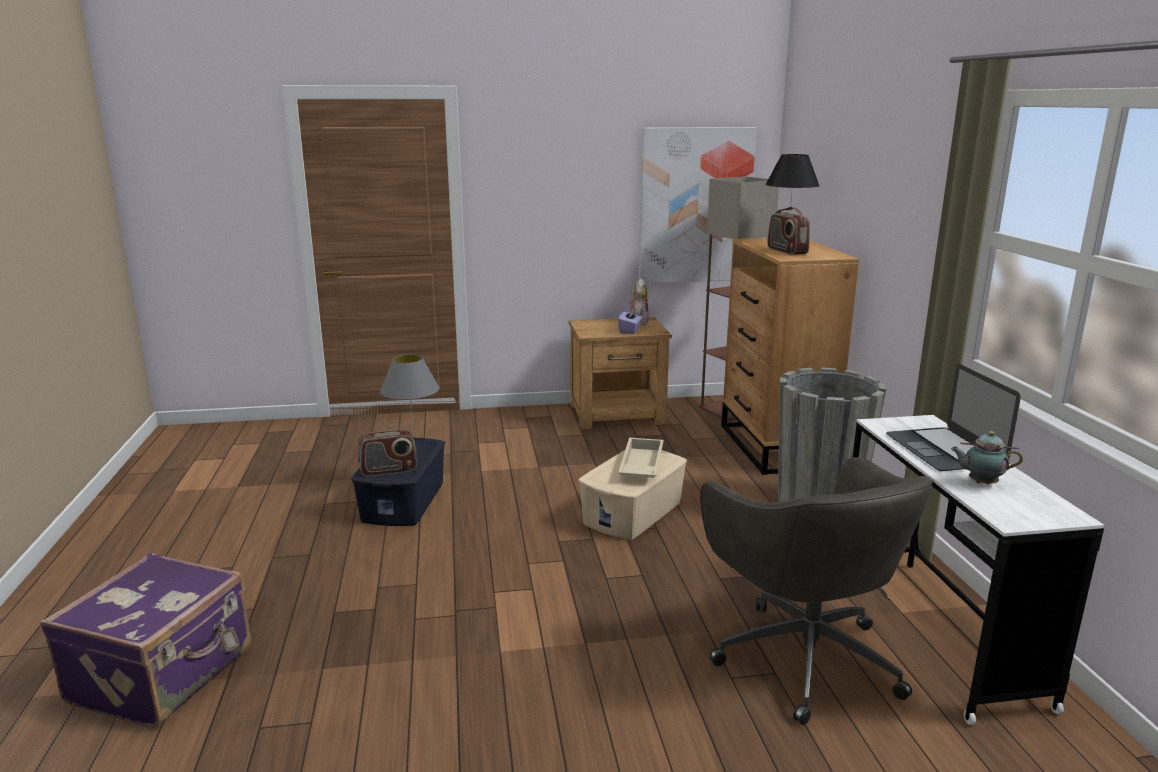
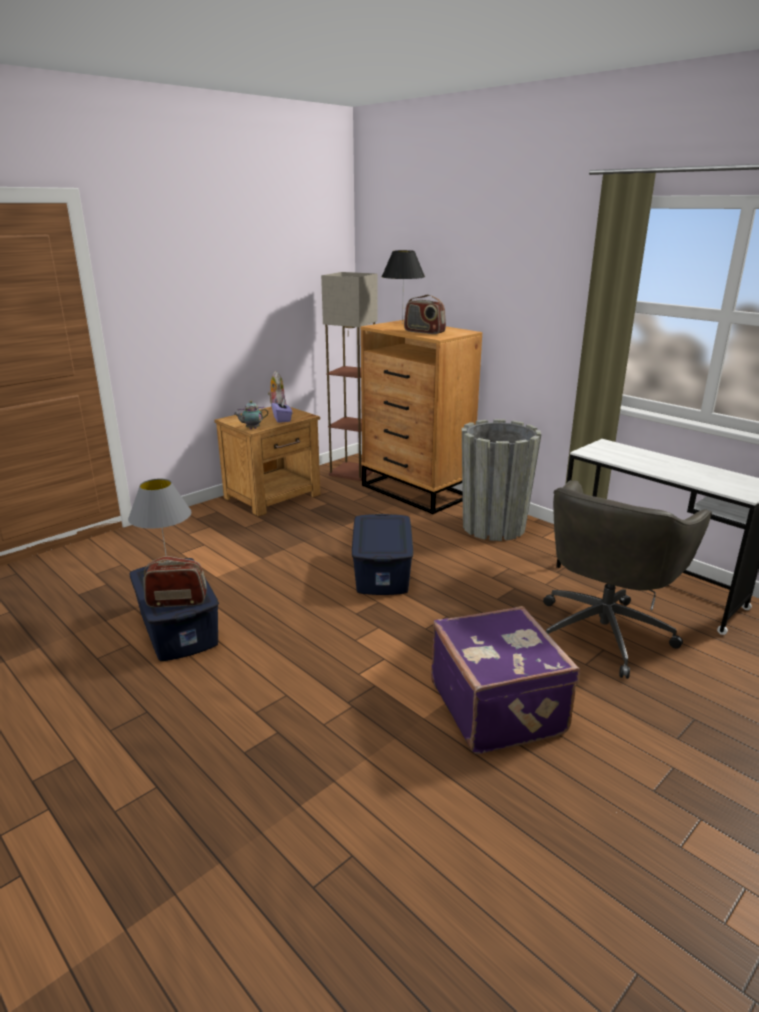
camera: 35 degrees left, 5 degrees up
(165, 675) = (147, 897): purple suitcase -> purple suitcase (498, 707)
(388, 470) = (177, 601): radio -> radio turned 135 degrees counterclockwise
(633, 513) = (382, 571): beige storage box -> blue storage box
(640, 465) = (384, 530): beige tray -> none
(695, 206) = (300, 301): picture -> none
(803, 656) = (604, 631): grey office chair -> grey office chair turned 90 degrees clockwise
(944, 449) = (646, 460): laptop -> none
(980, 483) = (696, 476): teapot -> teapot (252, 429)

